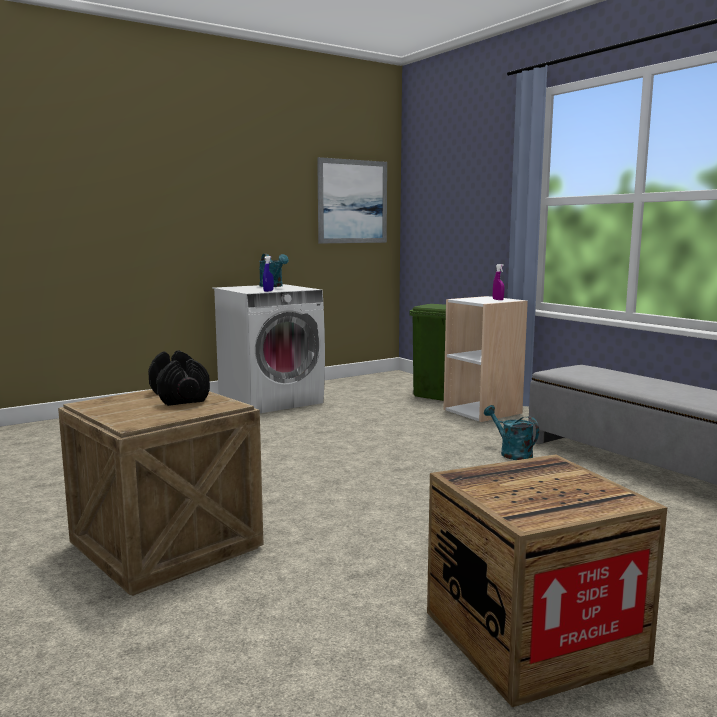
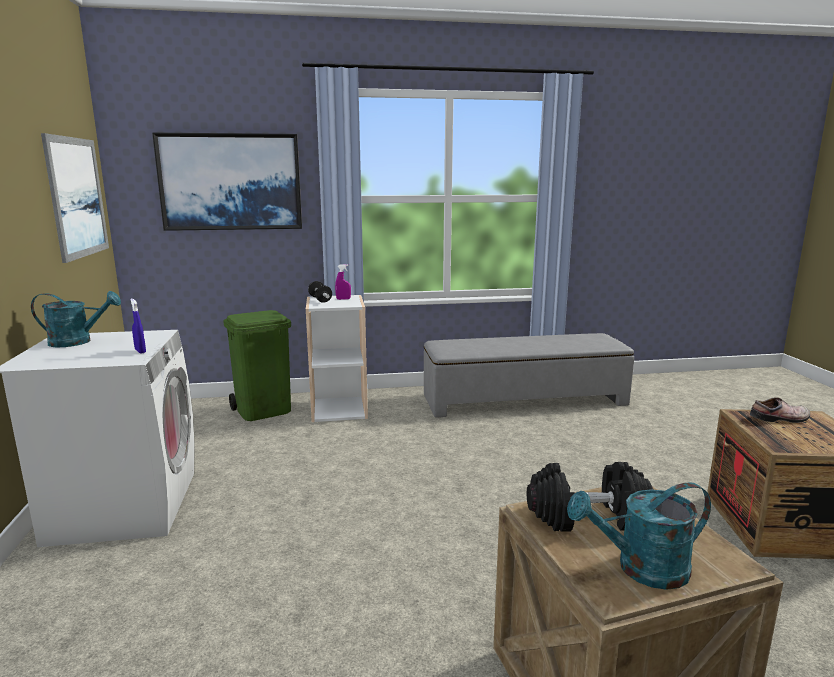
camera: 65 degrees left, 5 degrees up
(463, 189) = (231, 182): none -> picture
(482, 297) = (320, 299): none -> dumbbell
(511, 453) = (458, 432): turquoise watering can -> turquoise watering can (641, 569)
(574, 481) = (781, 419): none -> shoe

